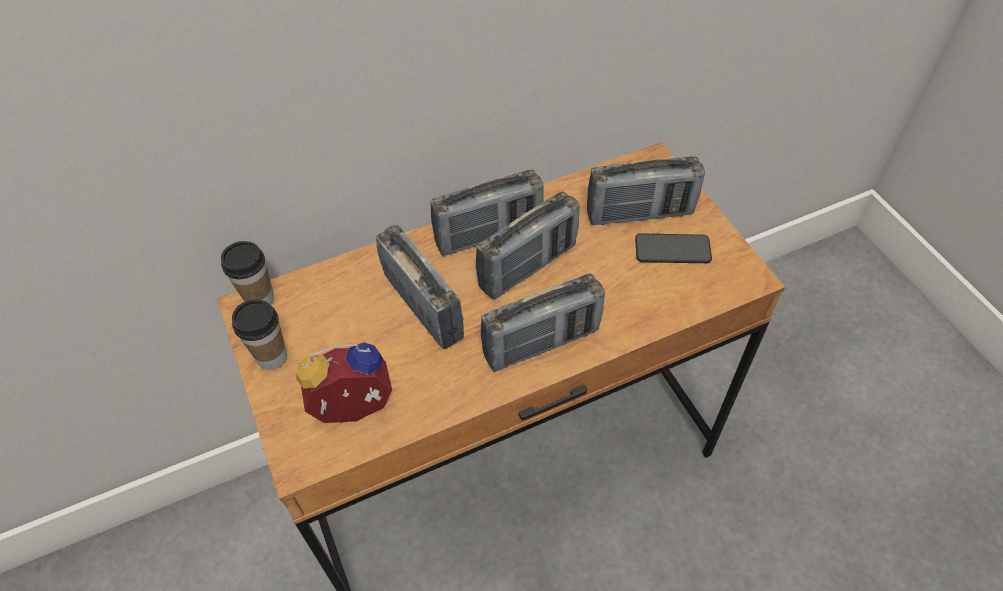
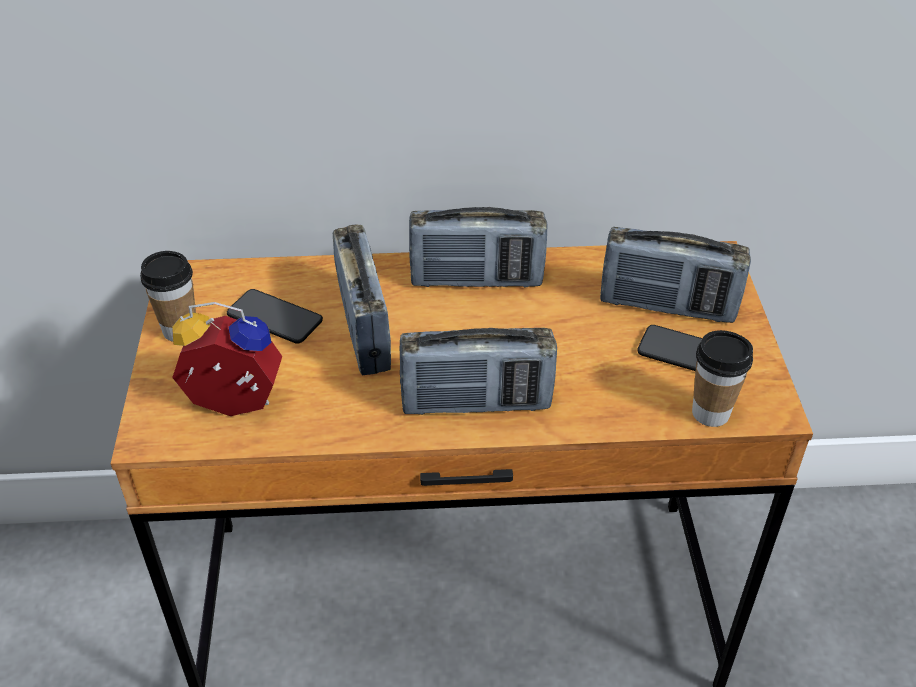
camera: 20 degrees right, 10 degrees down
(260, 299) = (199, 274): cup -> cup (710, 413)
(345, 320) = (275, 318): none -> phone
(528, 267) = (504, 323): radio -> none

